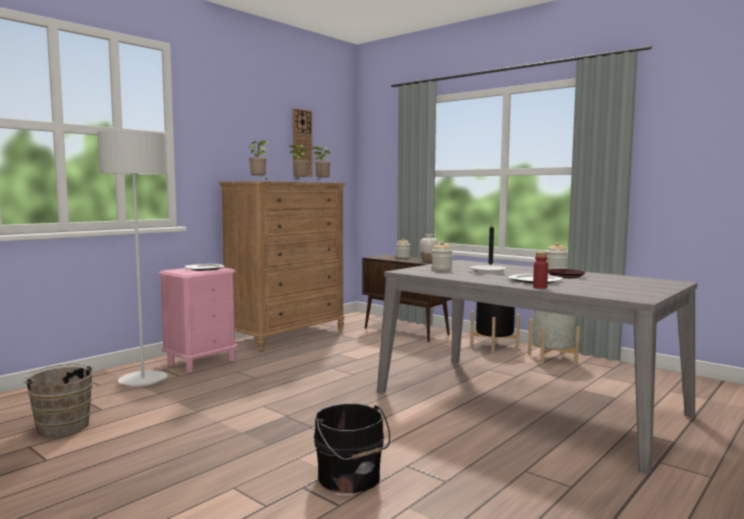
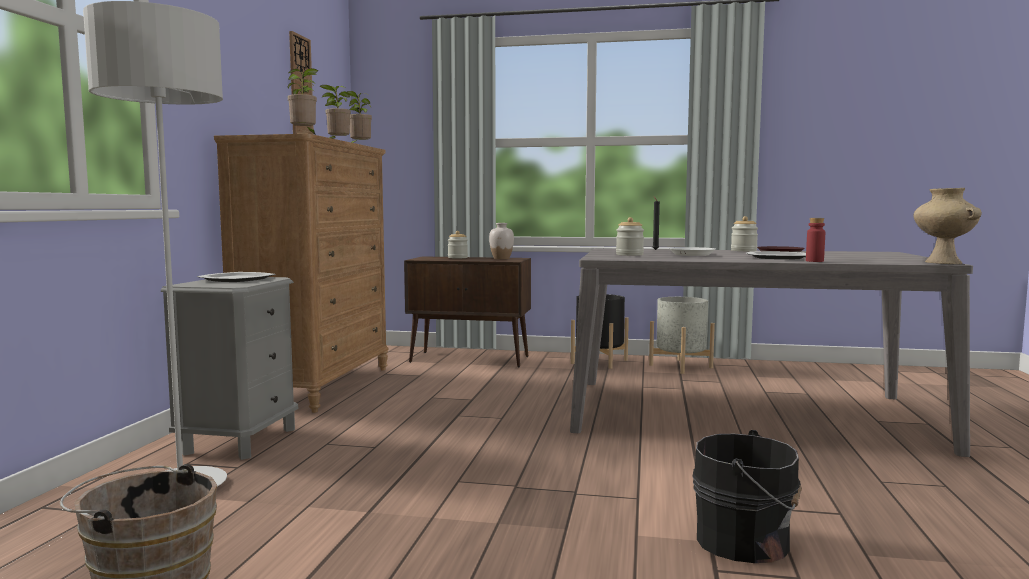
camera: 30 degrees left, 0 degrees up
(201, 362) = (239, 441): pink nightstand -> grey nightstand
(640, 299) = (941, 263): none -> beige vase

